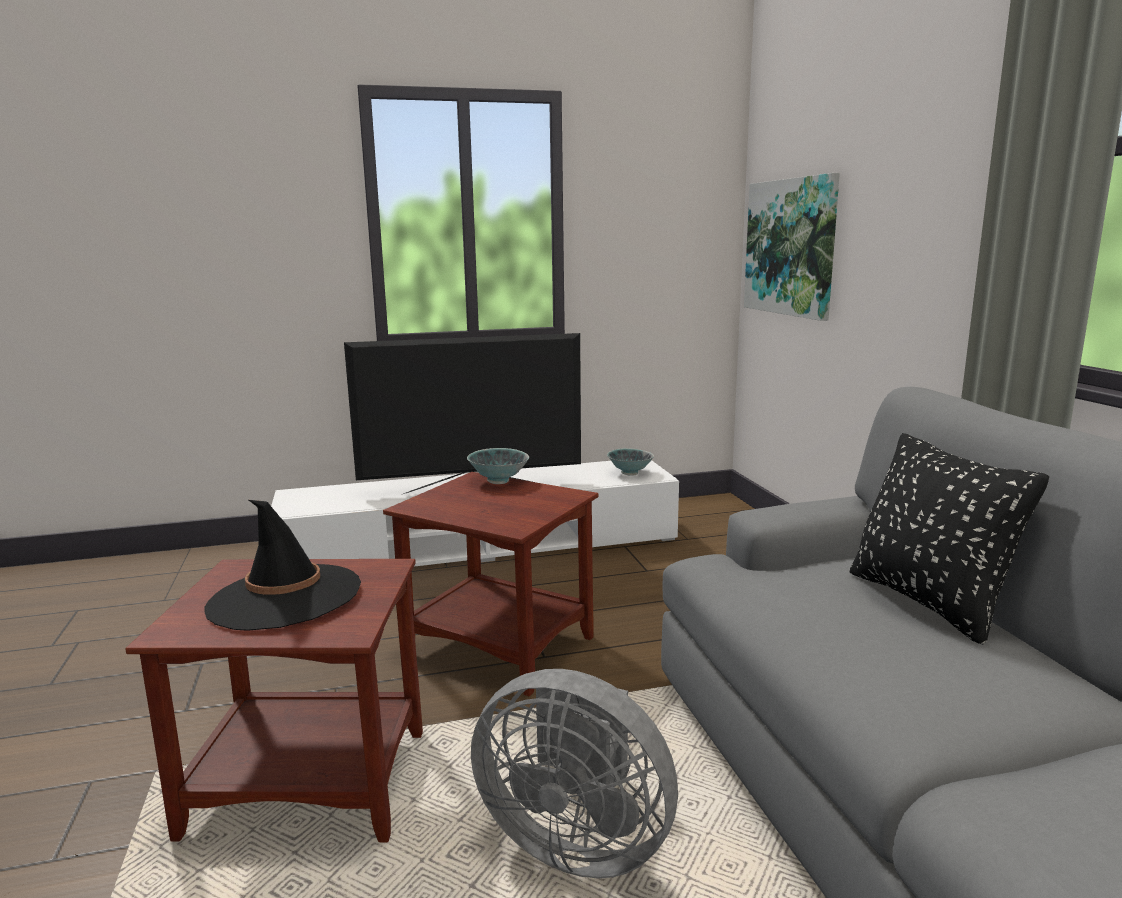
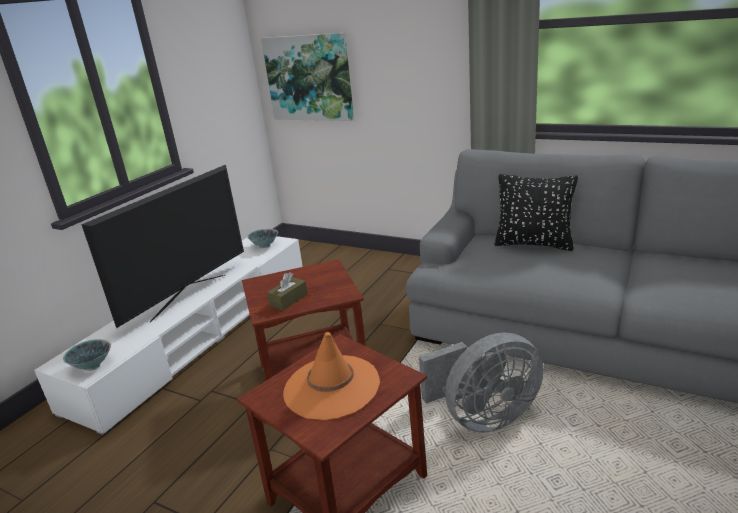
camera: 45 degrees left, 10 degrees up
(284, 597) = (331, 387): black hat -> orange hat
(457, 506) = (288, 300): none -> brown tissue box
(498, 481) = (273, 277): bowl -> bowl (92, 366)

